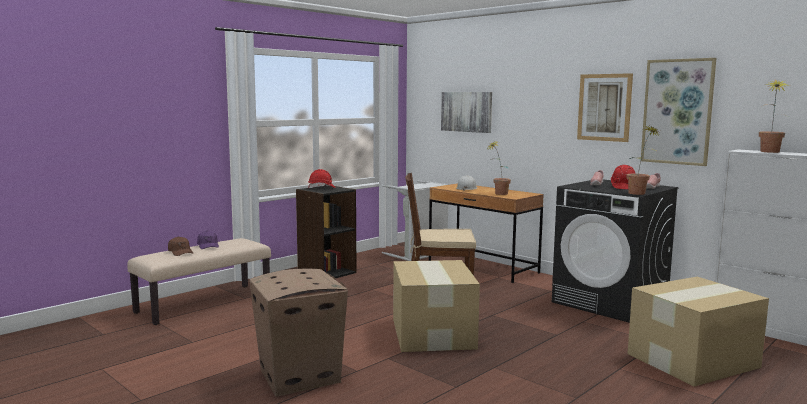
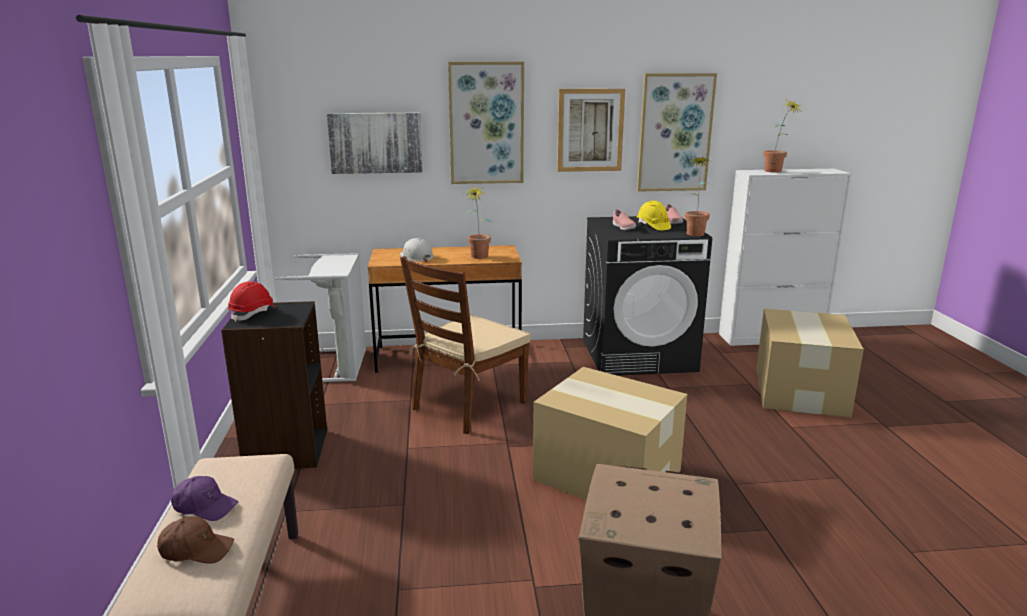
camera: 50 degrees left, 10 degrees up
(531, 100) = (486, 123): none -> picture
(623, 187) = (653, 226): red hard hat -> yellow hard hat

